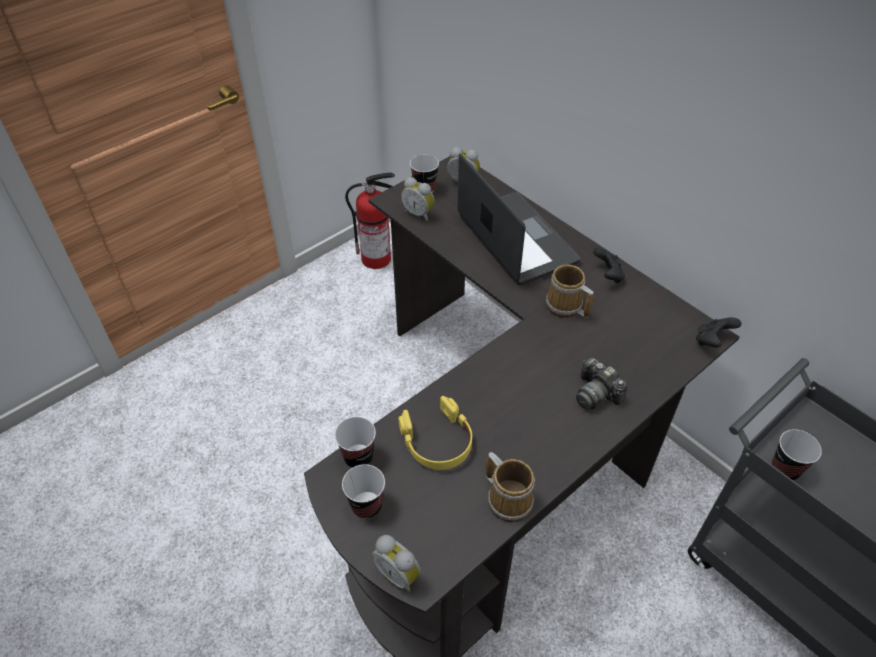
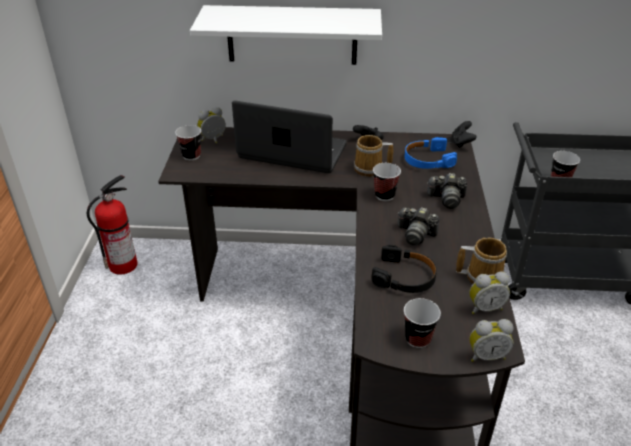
camera: 45 degrees left, 10 degrees down
(358, 457) = (374, 319): cup -> cup (384, 195)
(419, 213) = (208, 170): alarm clock -> alarm clock (484, 307)
(438, 441) = (405, 277): yellow headphones -> black headphones
(509, 407) = (415, 234): none -> camera
(574, 106) = (292, 35): none -> white shelf
(641, 336) = (427, 160): none -> blue headphones

